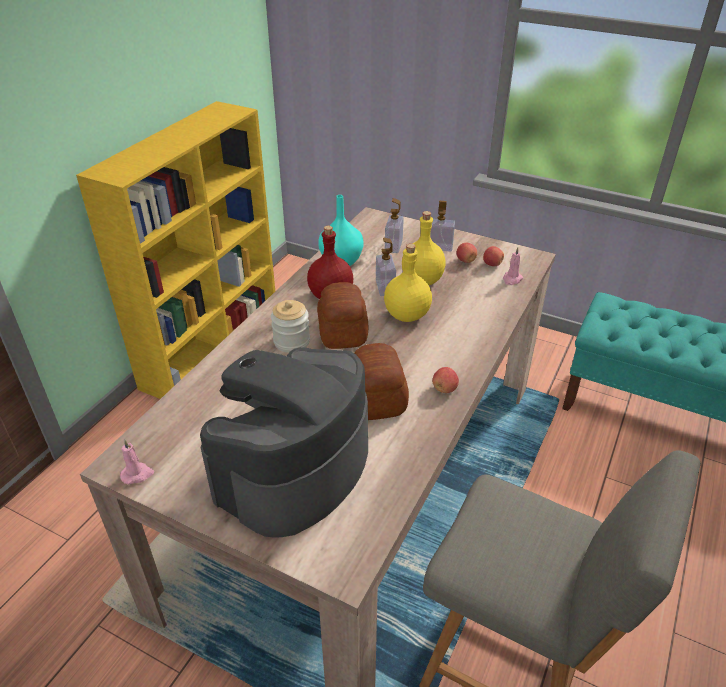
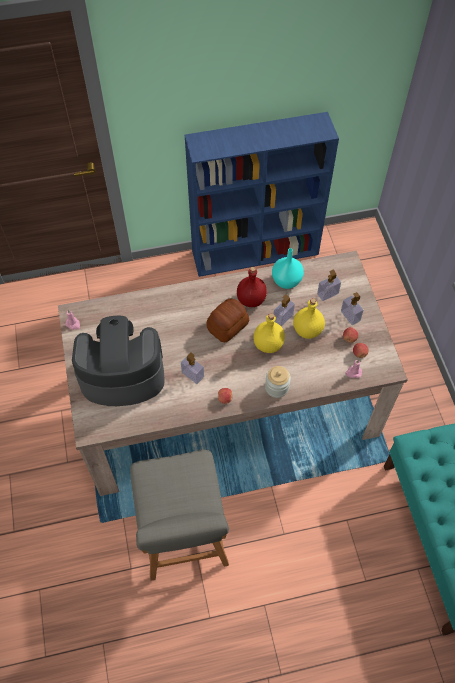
camera: 50 degrees right, 20 degrees up
(213, 344) = (256, 252): yellow bookcase -> blue bookcase
(291, 341) = (199, 311): jar -> jar (277, 387)
(376, 398) = (193, 375): bread -> soap dispenser

